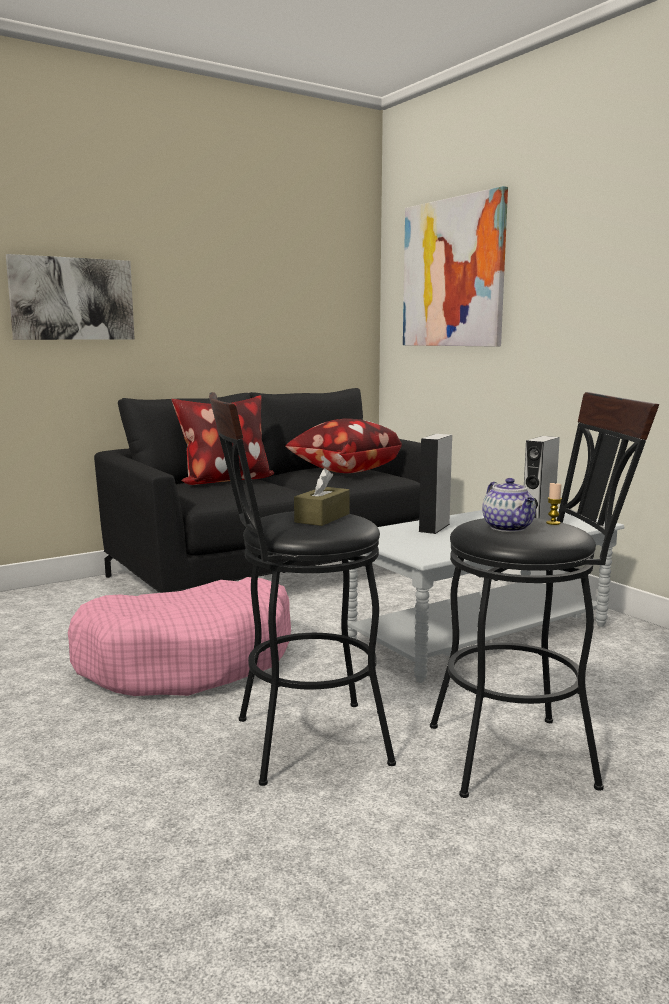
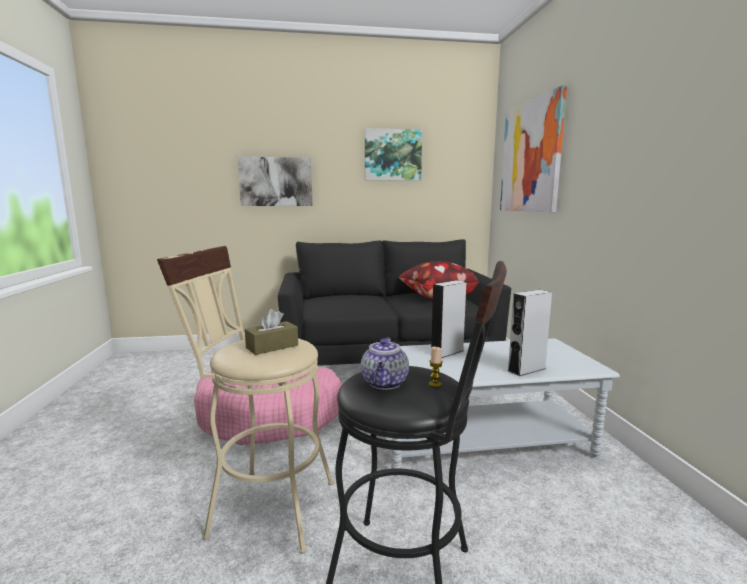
camera: 25 degrees right, 0 degrees up
(224, 481) = (351, 297): pillow -> none
(249, 262) = (392, 155): none -> picture
(297, 743) = (262, 507): black stool -> beige stool

